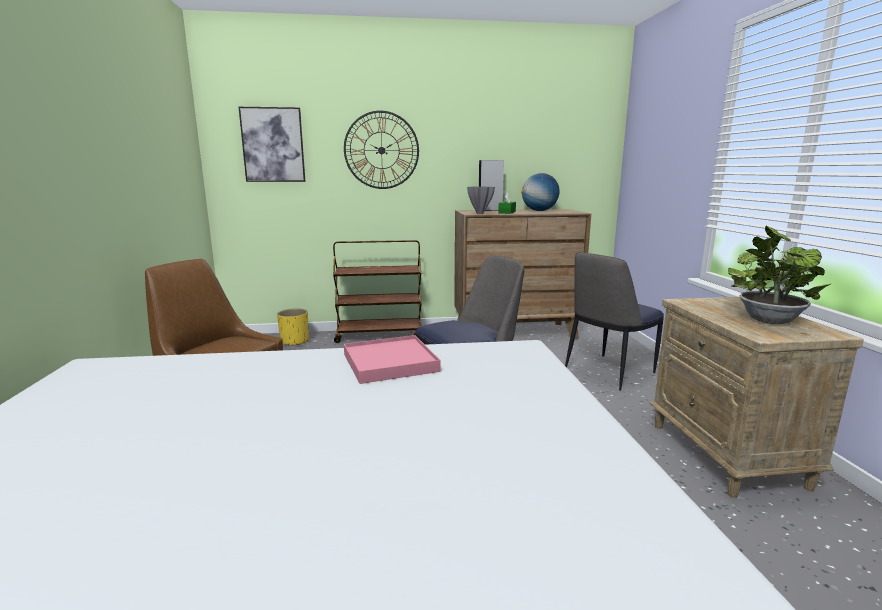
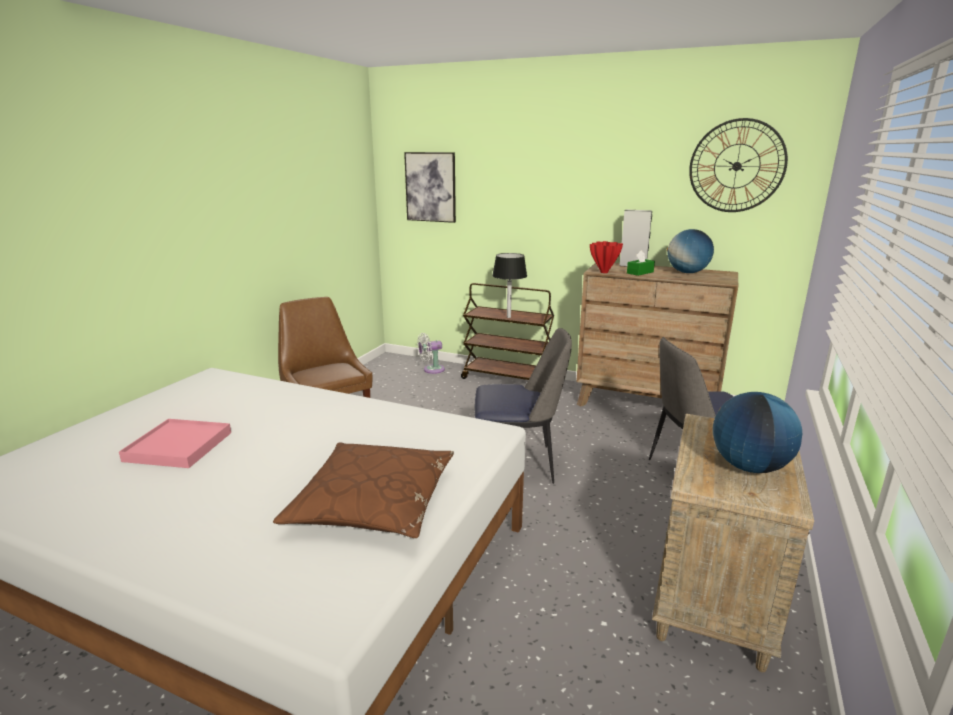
camera: 30 degrees right, 5 degrees up
(295, 341) = (431, 370): yellow planter -> white fan
(381, 150) = (526, 194): wall clock -> wall clock (736, 166)
(381, 271) = (508, 317): none -> black table lamp
(390, 362) = (374, 419): pink tray -> pink tray (179, 446)
(480, 213) = (604, 272): grey vase -> red vase
(522, 432) = (373, 502): none -> brown pillow
(767, 319) = (749, 467): potted plant -> globe

